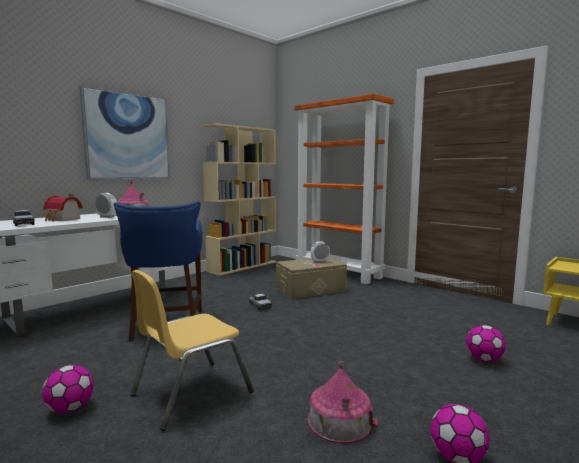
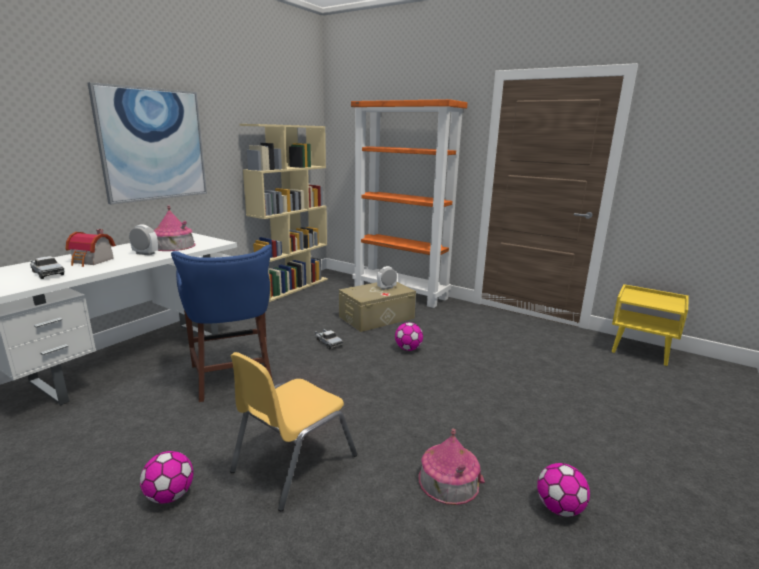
camera: 10 degrees left, 10 degrees up
(484, 360) = (563, 398): football -> football (408, 349)

